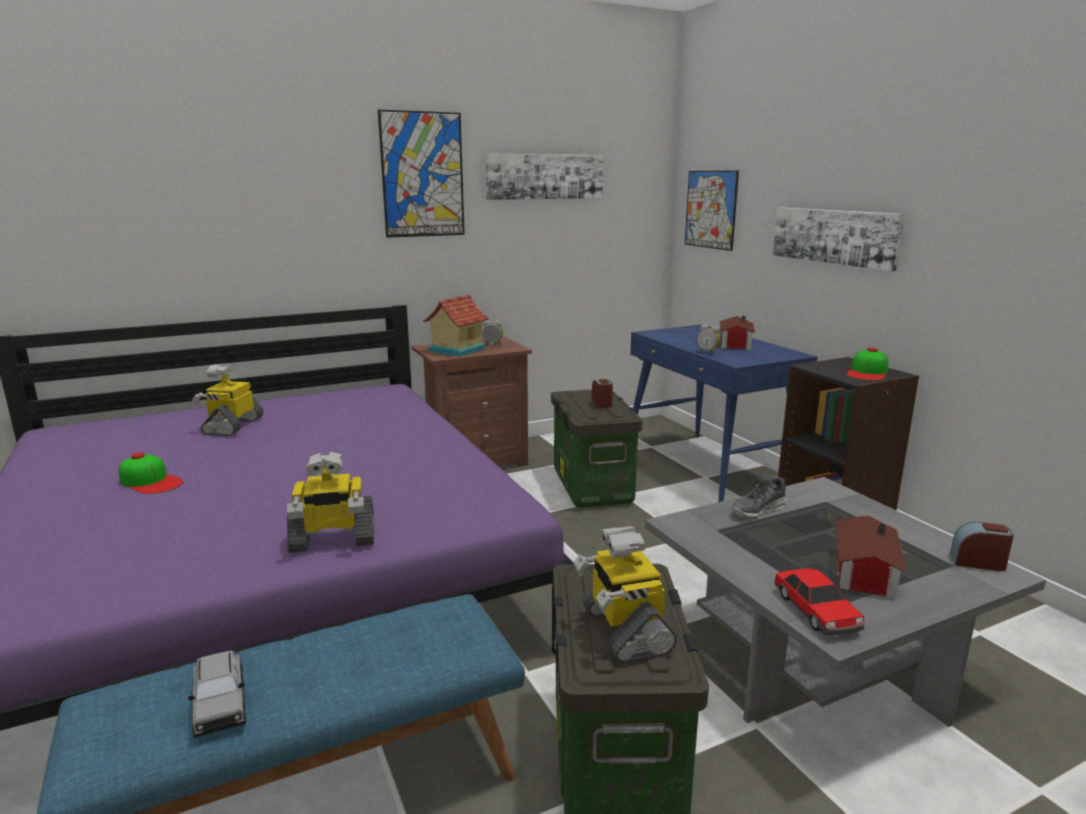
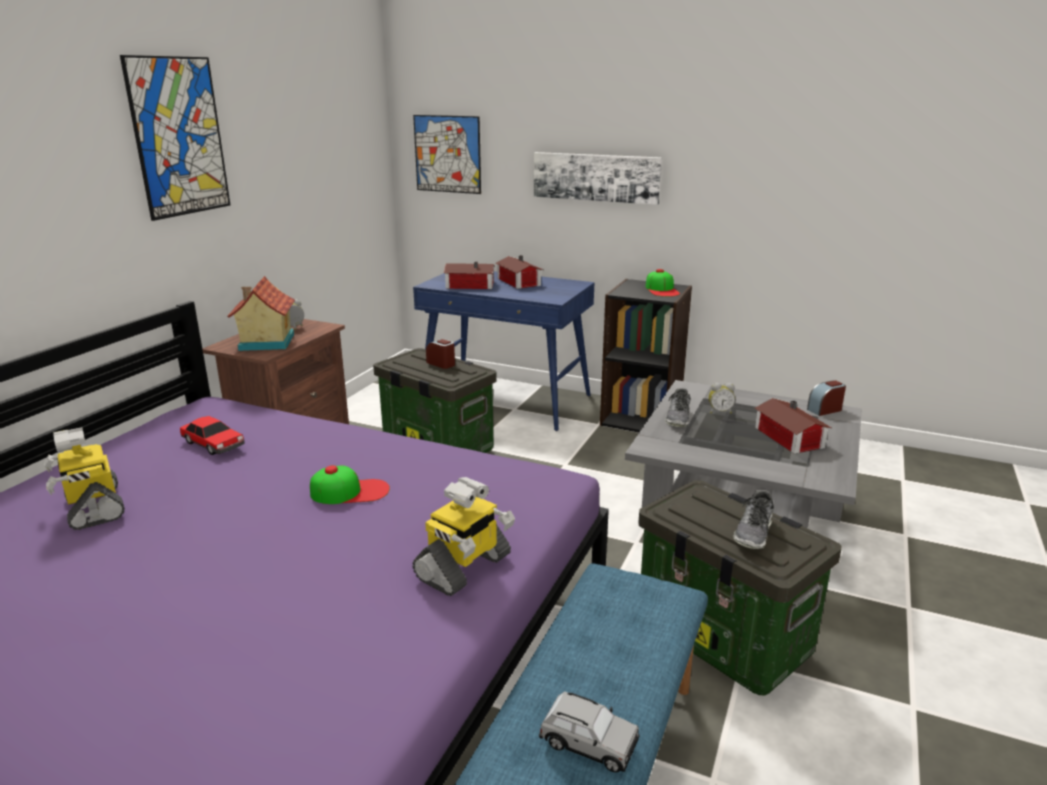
camera: 40 degrees left, 5 degrees up
(151, 481) = (127, 606): cap -> cap (350, 491)
(545, 176) = (292, 129): picture -> none
(623, 630) = (754, 532): toy robot -> shoe
(682, 338) = (468, 285): none -> toy house
(708, 352) = (515, 294): alarm clock -> alarm clock (719, 411)
(816, 611) = (806, 473): toy car -> toy car (214, 444)

